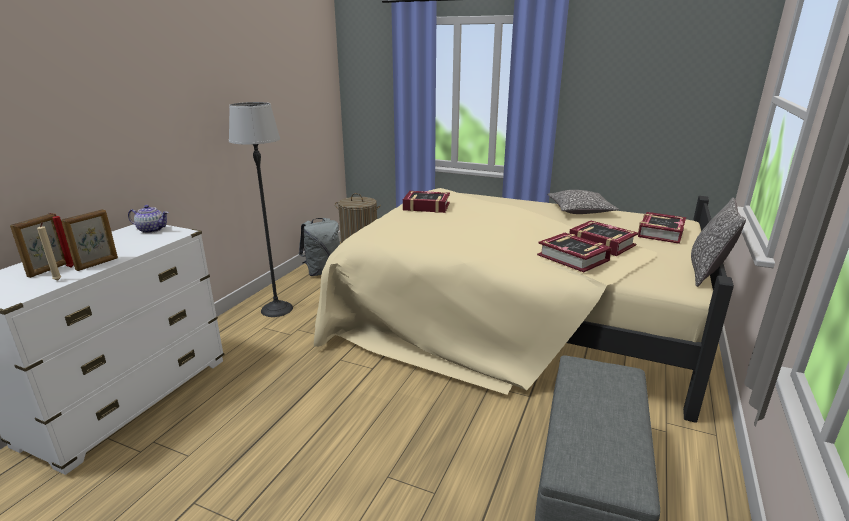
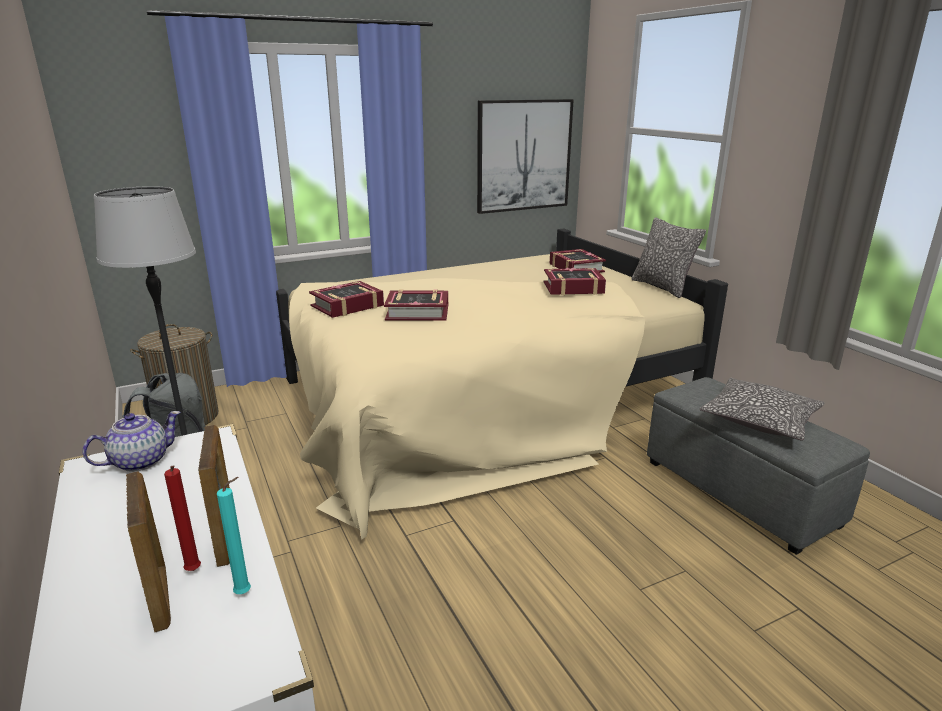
camera: 50 degrees left, 0 degrees up
(58, 281) = (246, 593): beige candle -> turquoise candle
(573, 258) = (584, 305): book -> book (417, 312)
(580, 210) = (482, 267): pillow -> pillow (760, 420)
(674, 117) = (523, 156): none -> picture

